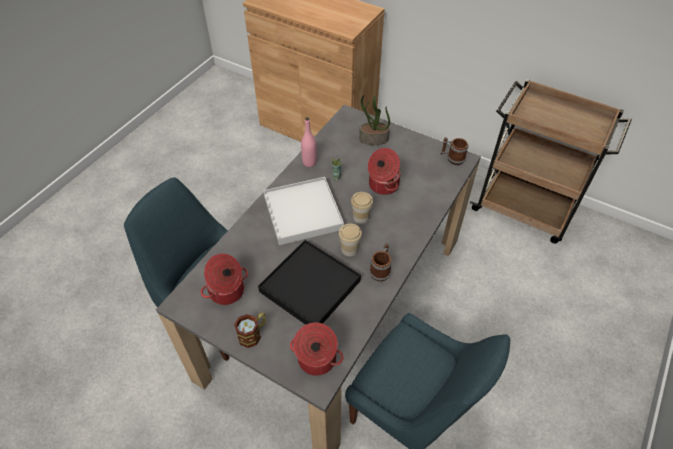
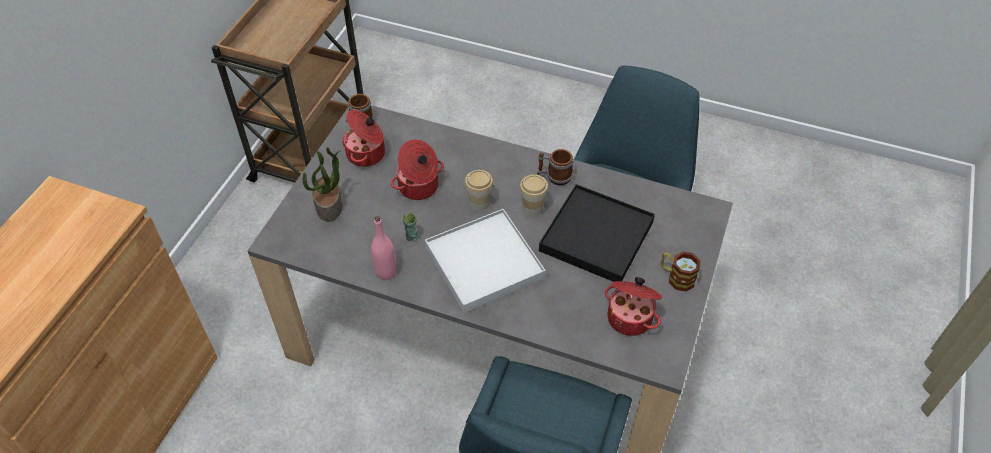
camera: 100 degrees left, 0 degrees up
(316, 359) = (684, 216): cooking pot -> cooking pot (367, 154)

